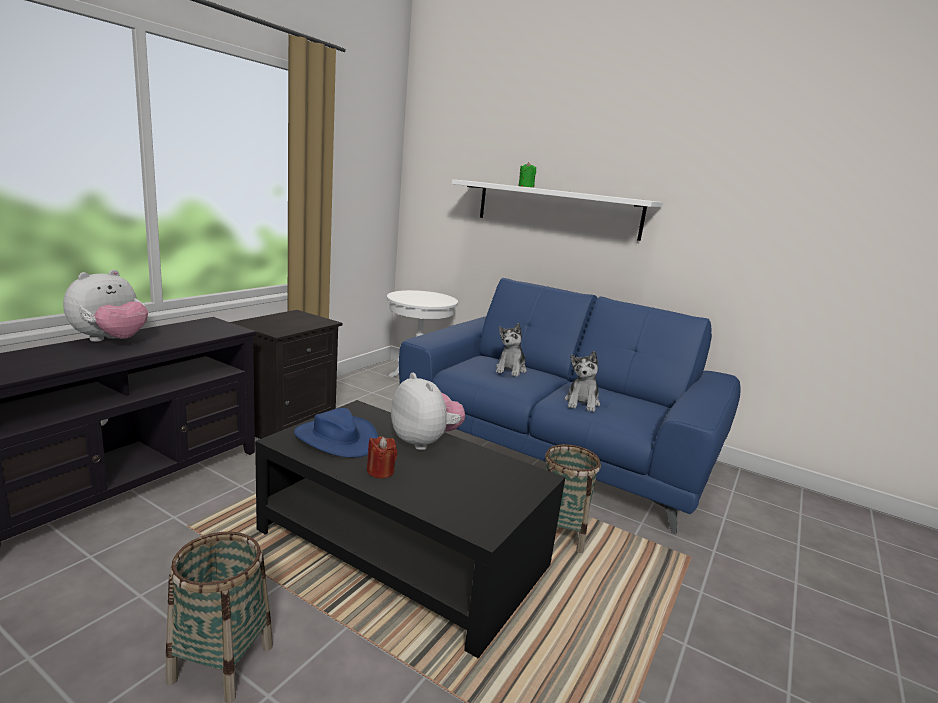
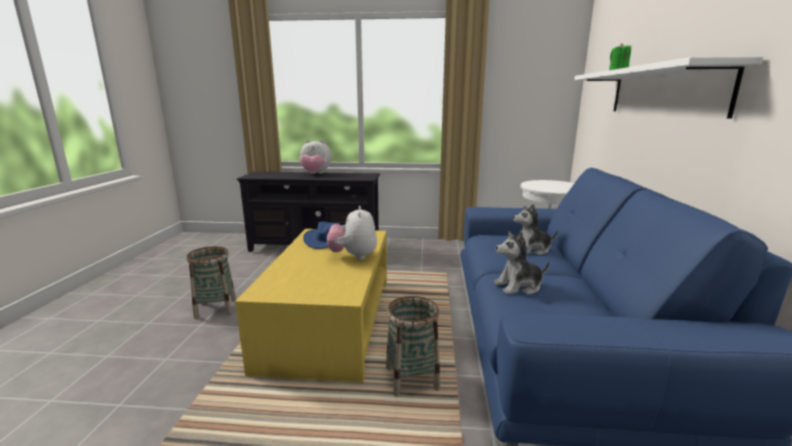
camera: 65 degrees right, 0 degrees up
(287, 424) = (414, 250): black nightstand -> none
(380, 471) = (302, 256): red candle -> none
(402, 548) = (330, 321): black coffee table -> yellow coffee table
(424, 442) = (353, 256): plush toy -> plush toy turned 150 degrees clockwise

